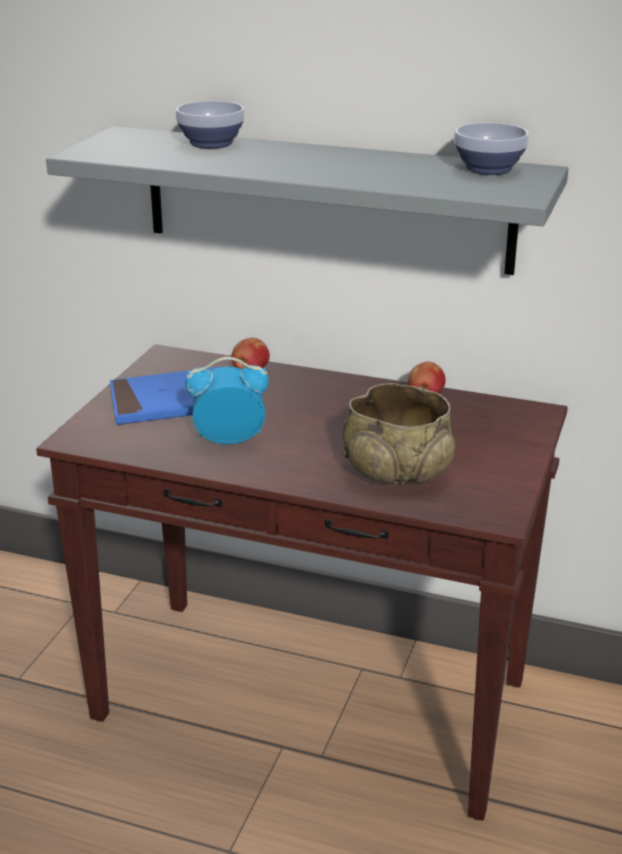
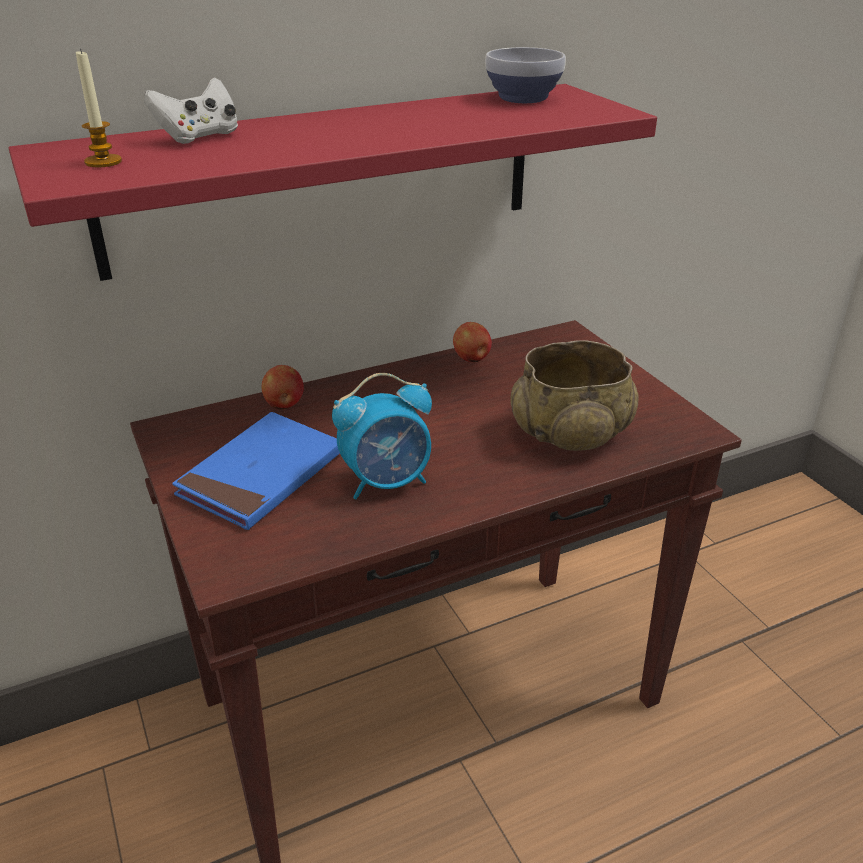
camera: 45 degrees left, 5 degrees up
(127, 146) = (103, 162): none -> candle
(209, 144) = (199, 137): bowl -> white game controller
(229, 439) = (387, 482): alarm clock -> alarm clock turned 150 degrees counterclockwise
(326, 199) = (324, 178): grey shelf -> red shelf

